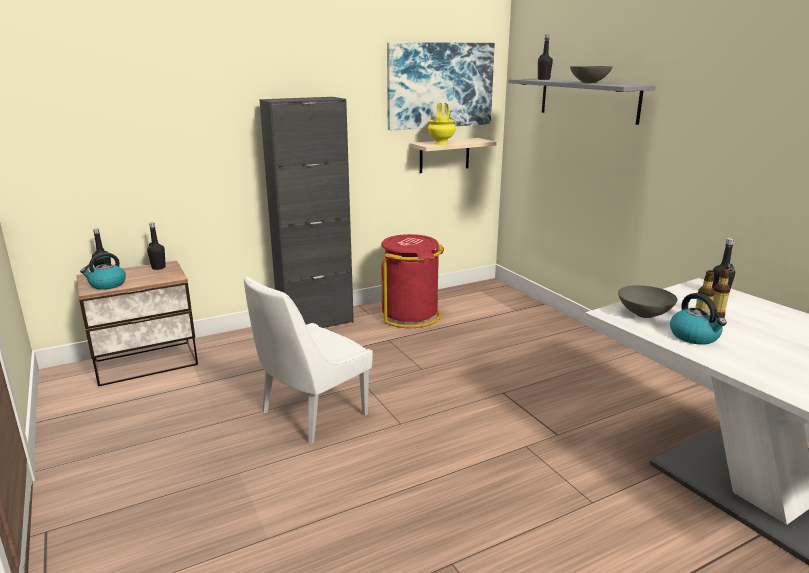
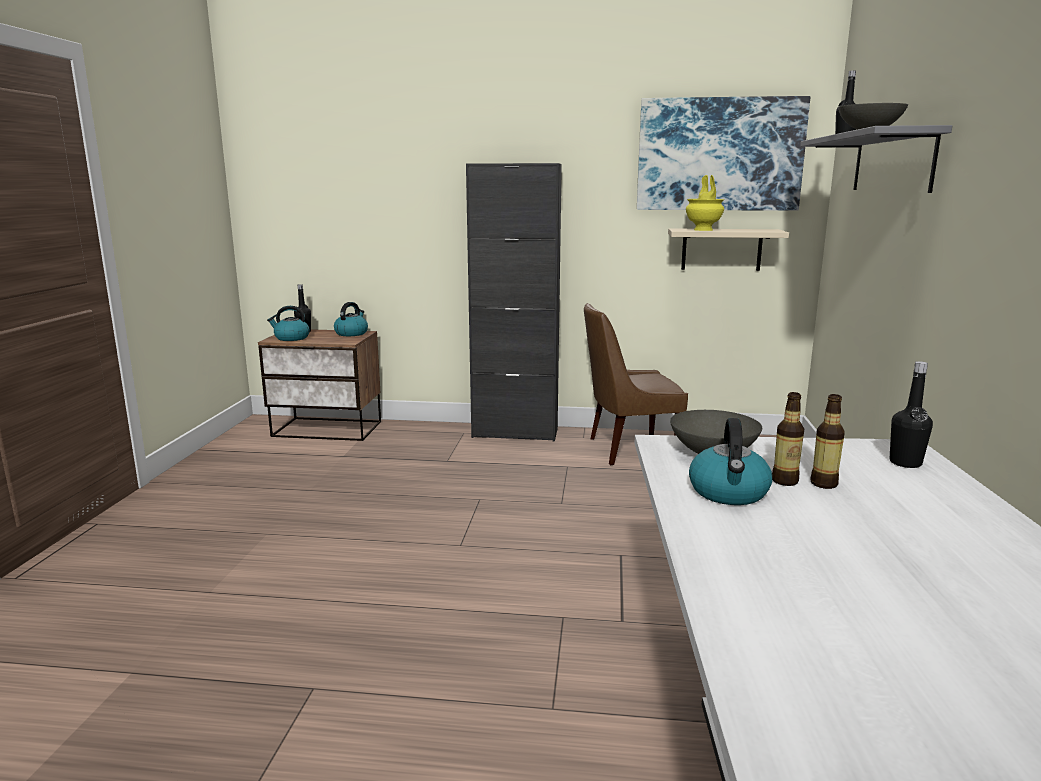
camera: 35 degrees right, 5 degrees down
(158, 267) = (351, 333): black bottle -> kettle
(311, 415) = (391, 509): white chair -> none
(410, 315) = (628, 449): red trash can -> brown chair

